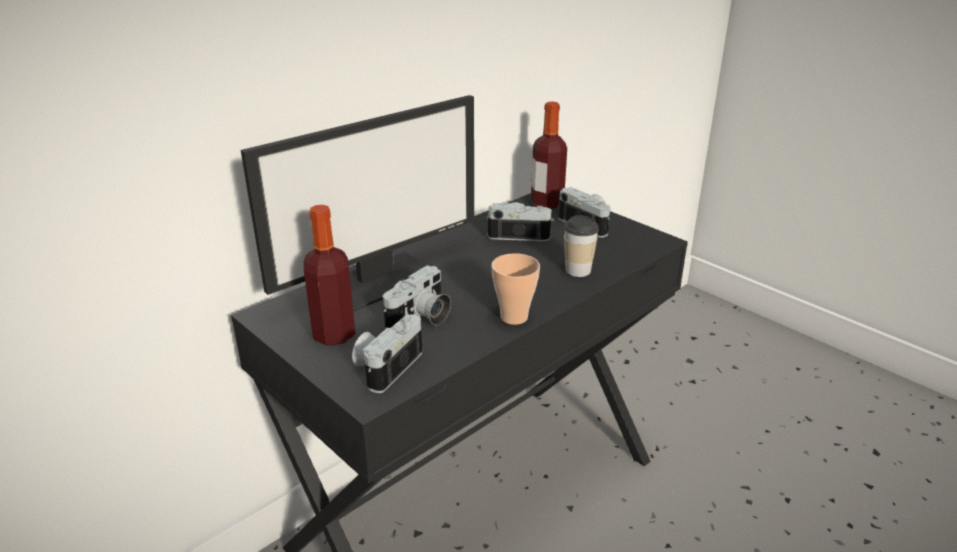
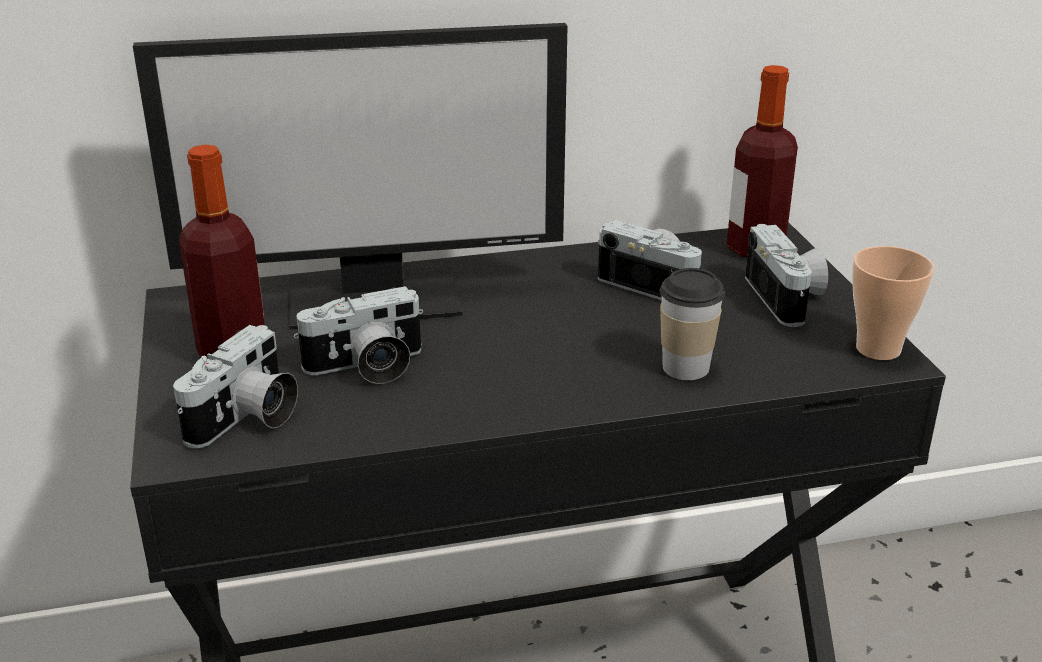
camera: 30 degrees right, 0 degrees up
(386, 366) = (247, 419): camera -> camera turned 150 degrees clockwise
(514, 317) = (500, 408): cup -> cup (878, 349)

